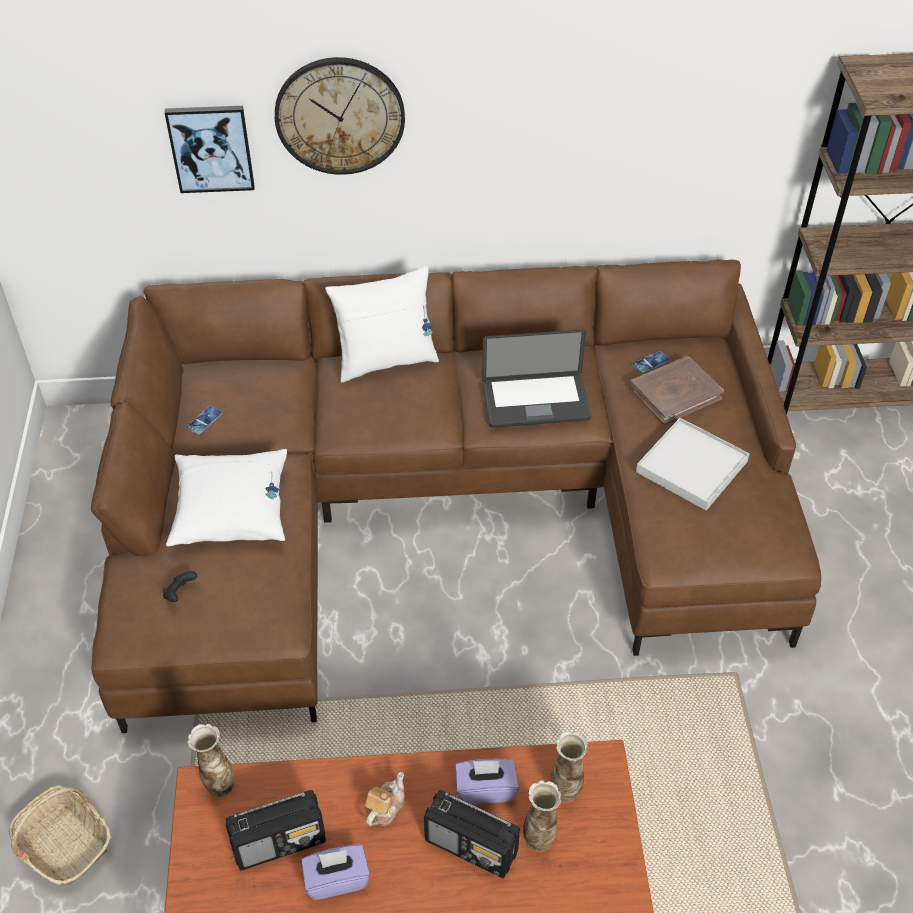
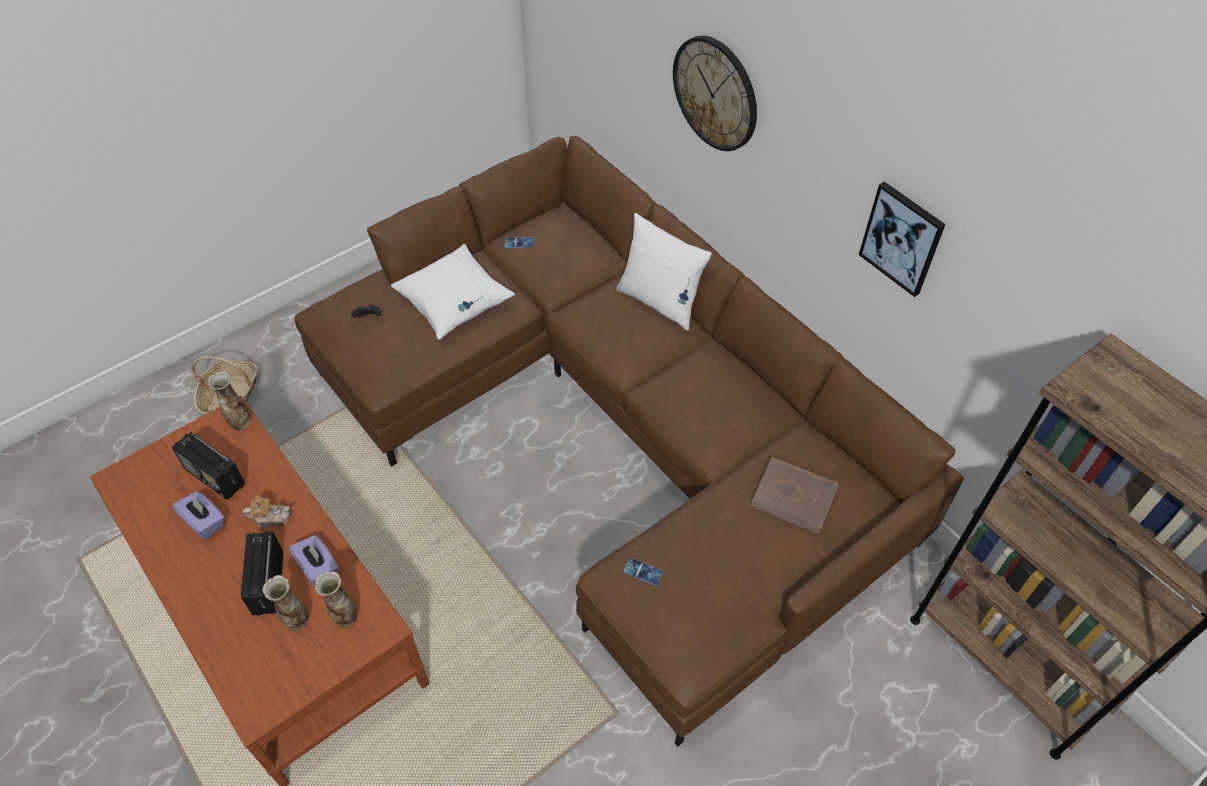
camera: 55 degrees right, 5 degrees up
(211, 148) = (638, 61): picture -> picture (902, 238)
(535, 402) = (698, 410): laptop -> none
(651, 362) = (815, 463): phone -> phone (643, 571)
(692, 467) = (719, 549): white tray -> none

